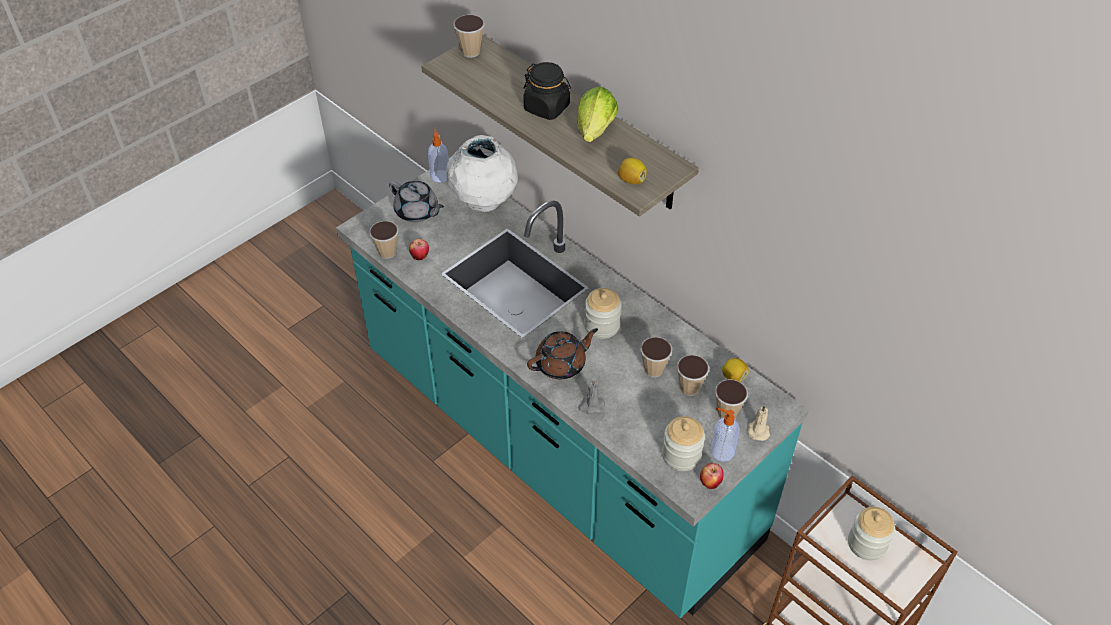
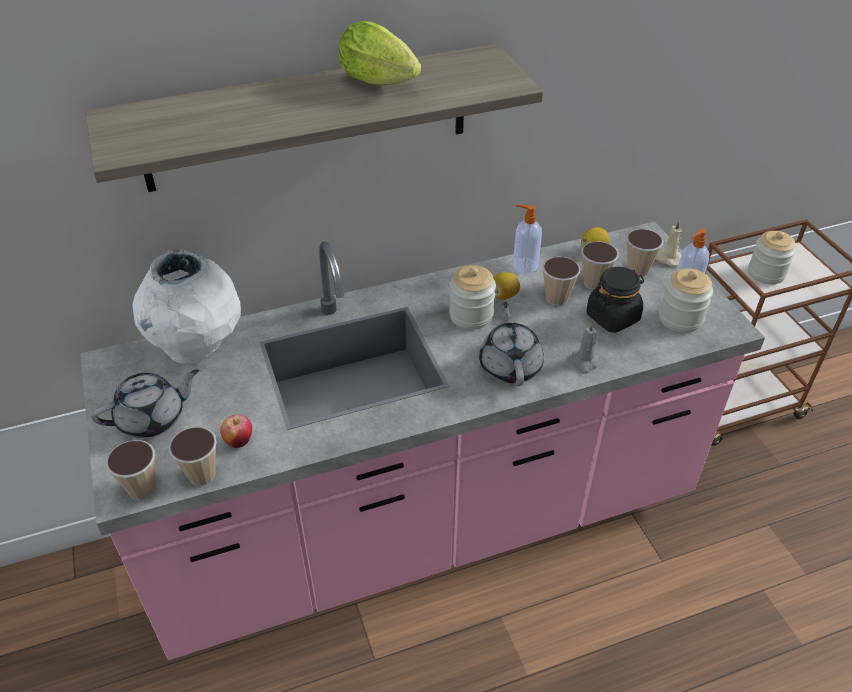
camera: 65 degrees left, 5 degrees down
(440, 175) = (106, 374): soap dispenser -> soap dispenser (524, 265)
(470, 52) = (118, 125): cup -> cup (142, 489)
(547, 108) = (302, 100): black jar -> black jar (613, 317)
(555, 448) = (426, 524): turquoise counter -> pink counter
(562, 364) = (510, 365): brown teapot -> grey teapot
(631, 180) = (488, 82): lemon -> lemon (504, 295)
(710, 482) = (722, 311): apple -> none

